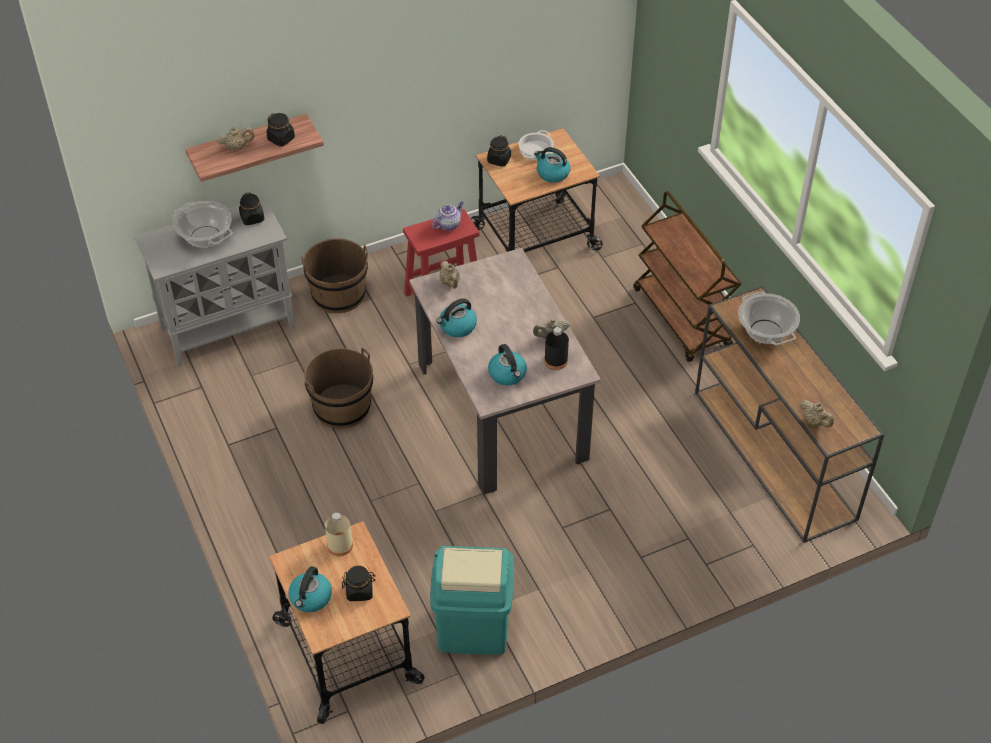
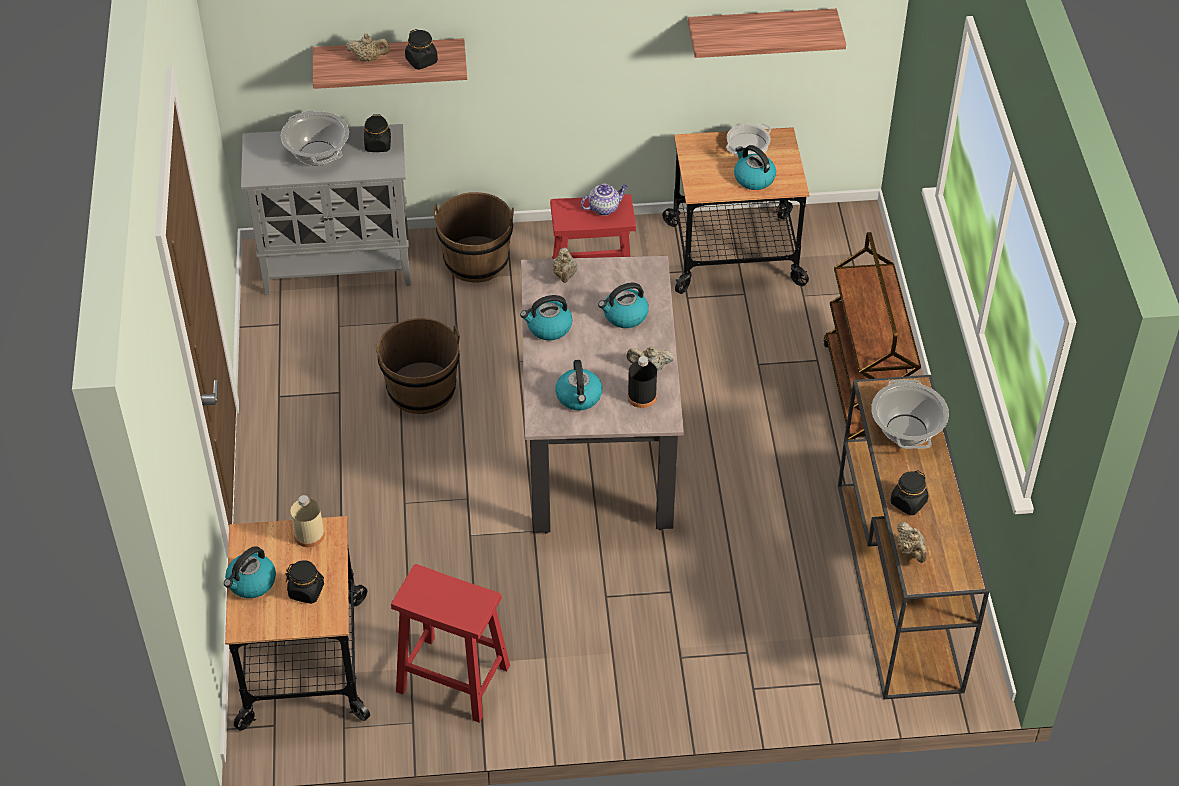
camera: 20 degrees right, 0 degrees up
(473, 628) = (451, 678): turquoise trash can -> red stool
(499, 160) = (698, 147): black jar -> black jar (908, 502)
(511, 302) = (624, 316): none -> kettle
(532, 56) = (761, 31): none -> shelf

